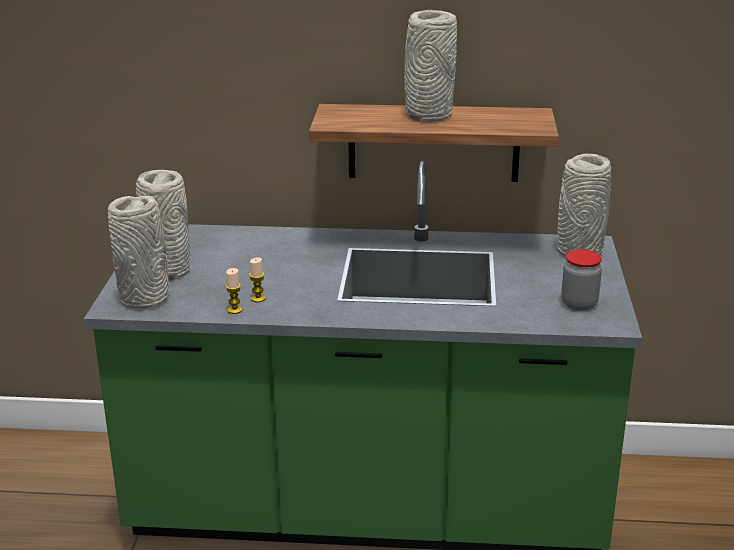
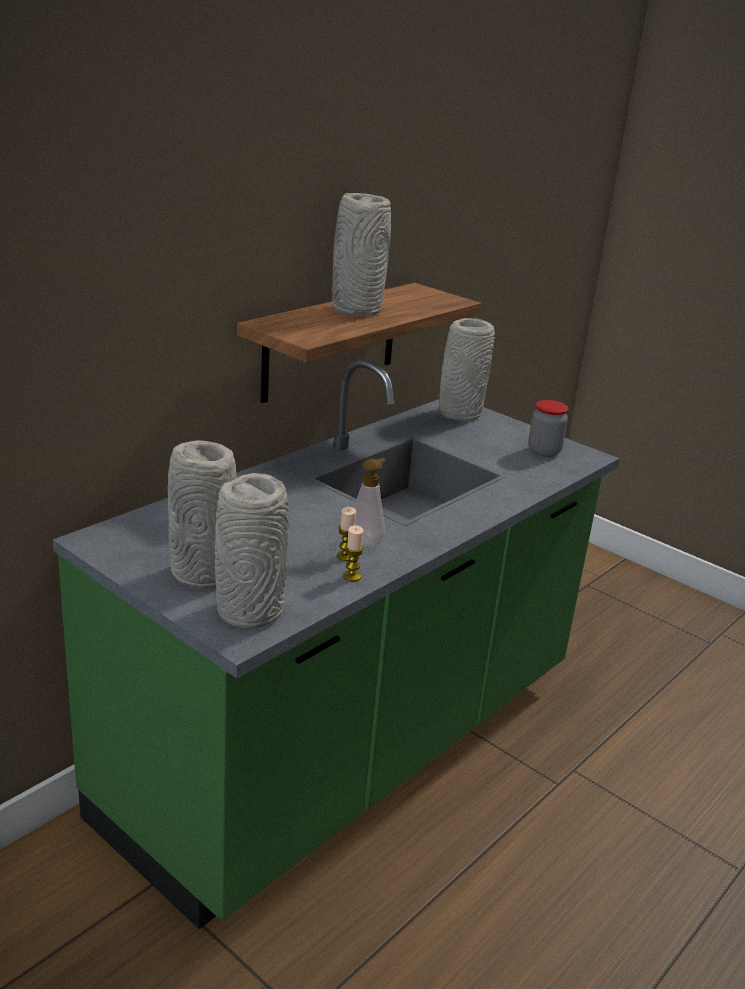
camera: 55 degrees left, 0 degrees up
(291, 297) = (367, 541): none -> soap dispenser

